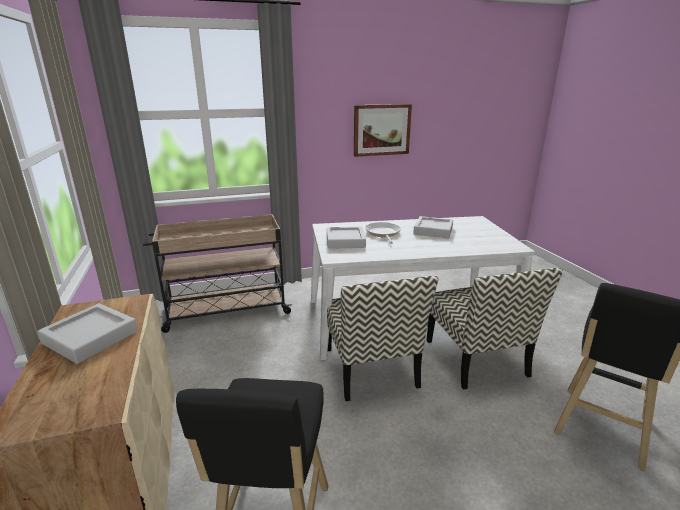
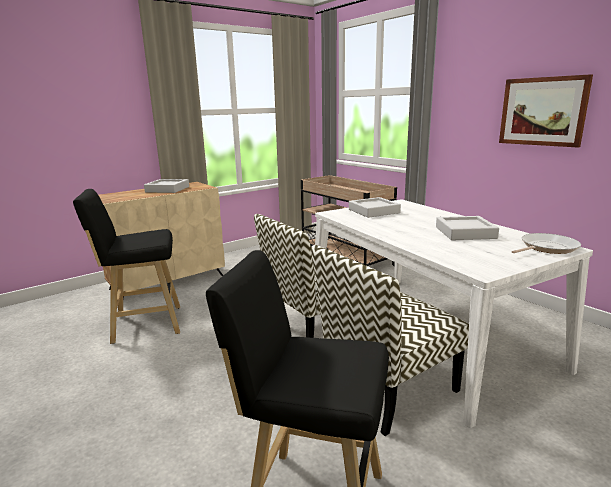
camera: 70 degrees right, 5 degrees down
(383, 233) = (417, 218): frying pan -> frying pan (546, 248)

